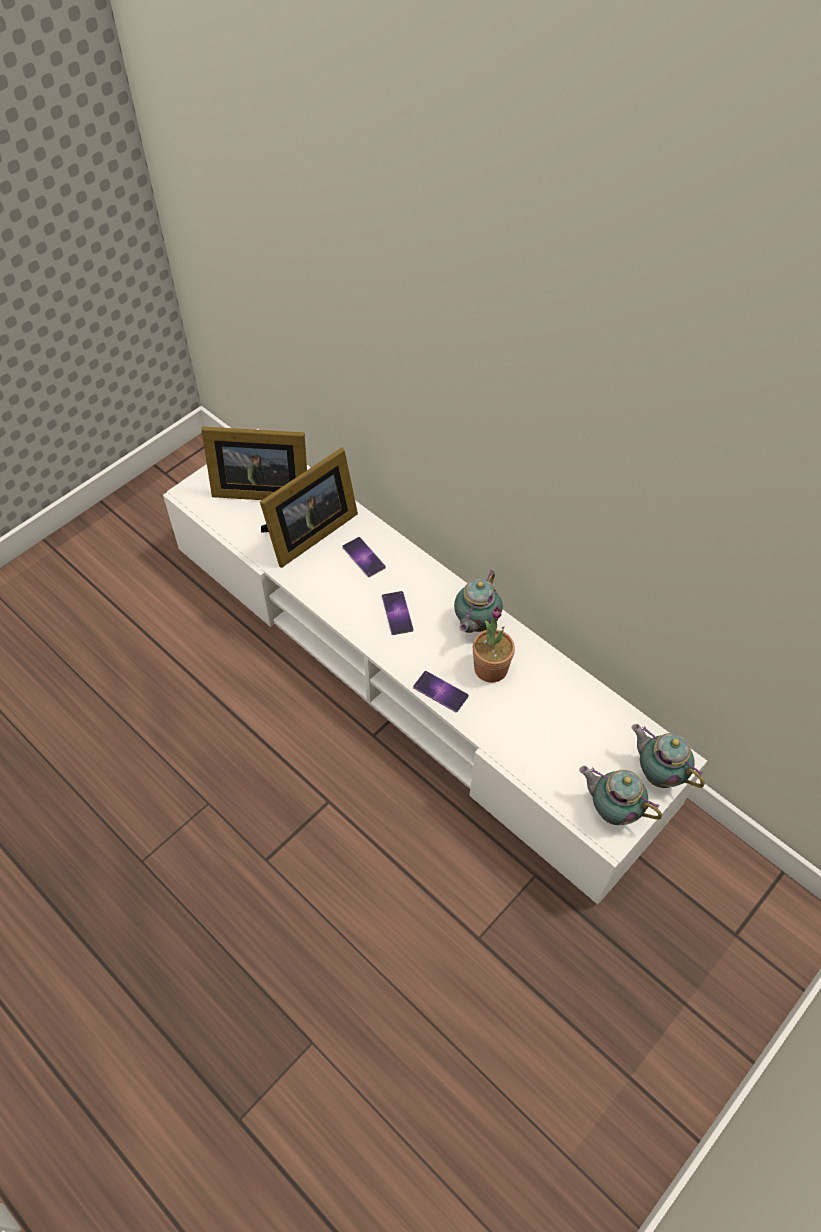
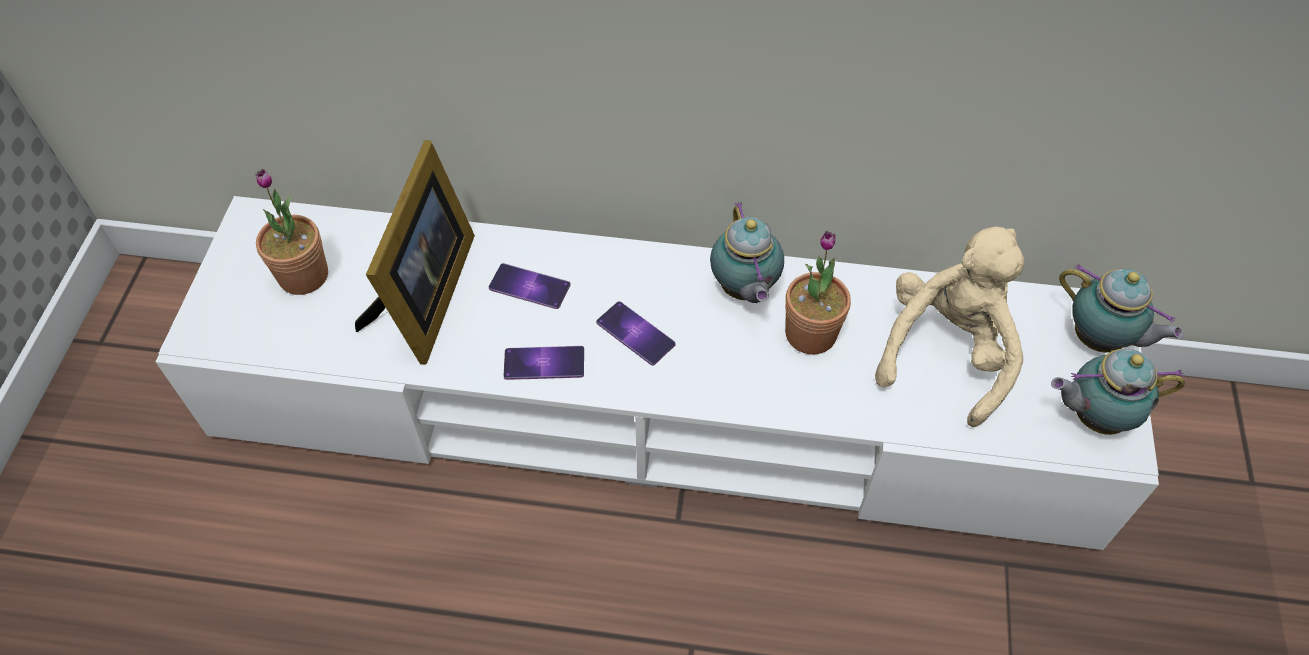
camera: 35 degrees left, 0 degrees up
(259, 489) = (303, 276): picture frame -> potted plant
(440, 691) = (776, 400): phone -> phone (544, 363)
(558, 724) = (946, 352): none -> beige plush toy
(658, 773) = (1100, 340): teapot -> teapot turned 150 degrees counterclockwise

